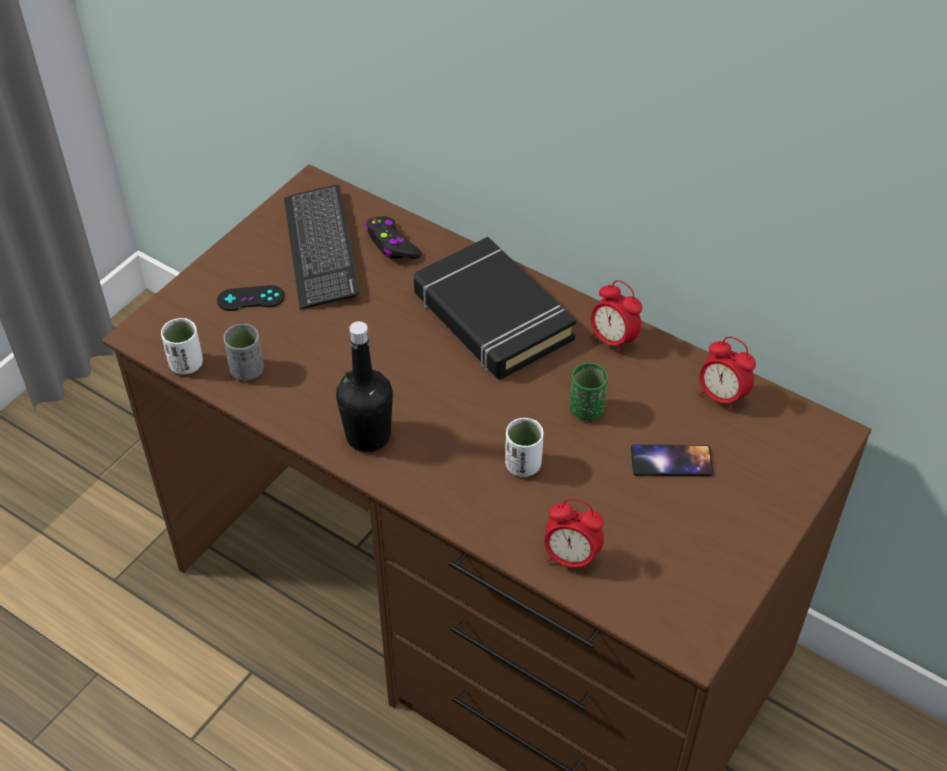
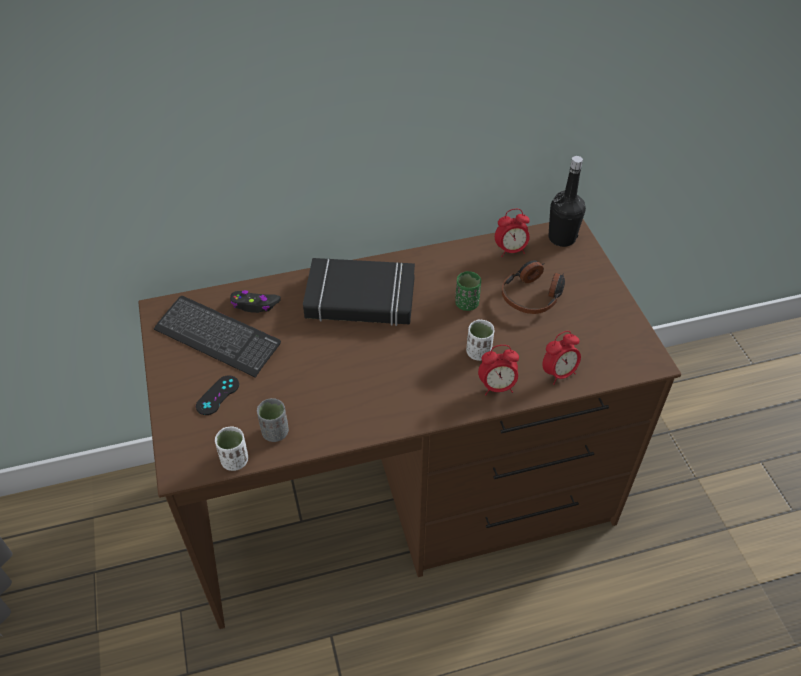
camera: 50 degrees left, 0 degrees up
(368, 436) = (389, 406): black bottle -> black bottle (562, 238)
(612, 340) = (431, 263): alarm clock -> alarm clock (497, 387)
(671, 461) = (533, 295): phone -> headphones

